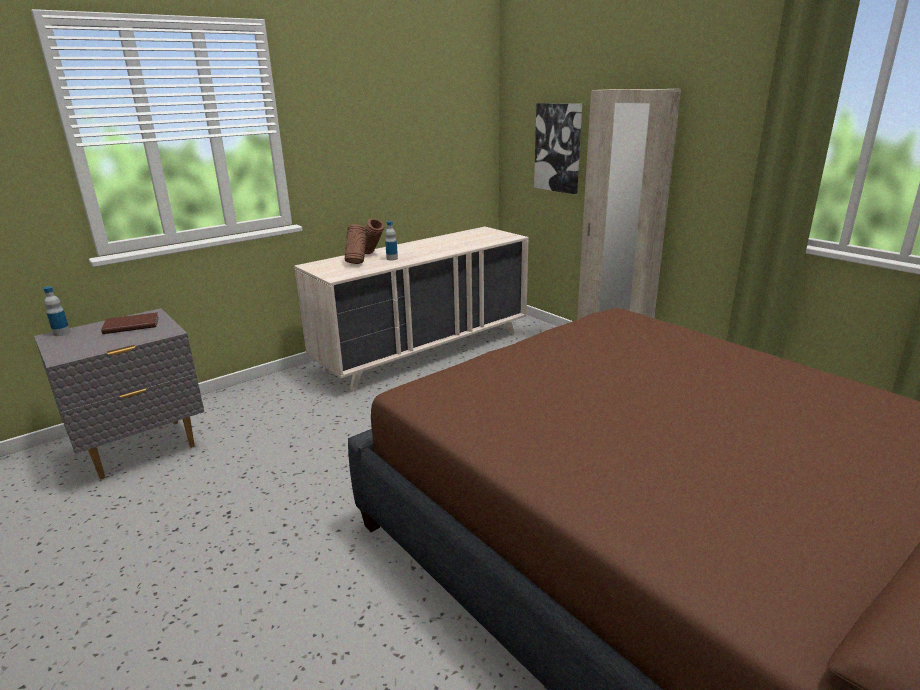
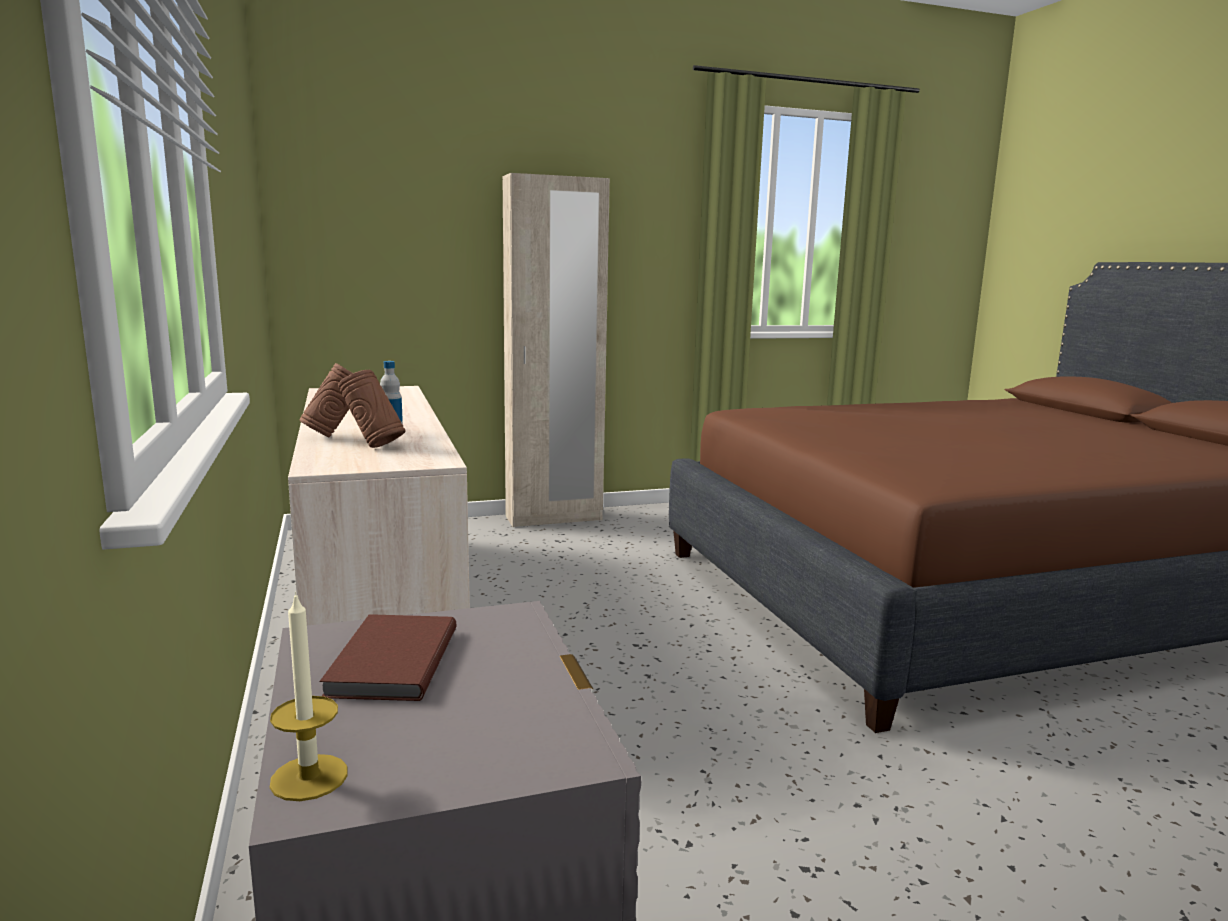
camera: 70 degrees left, 10 degrees down
(62, 333) = (309, 777): bottle -> candle
(558, 148) = (408, 255): picture -> none

